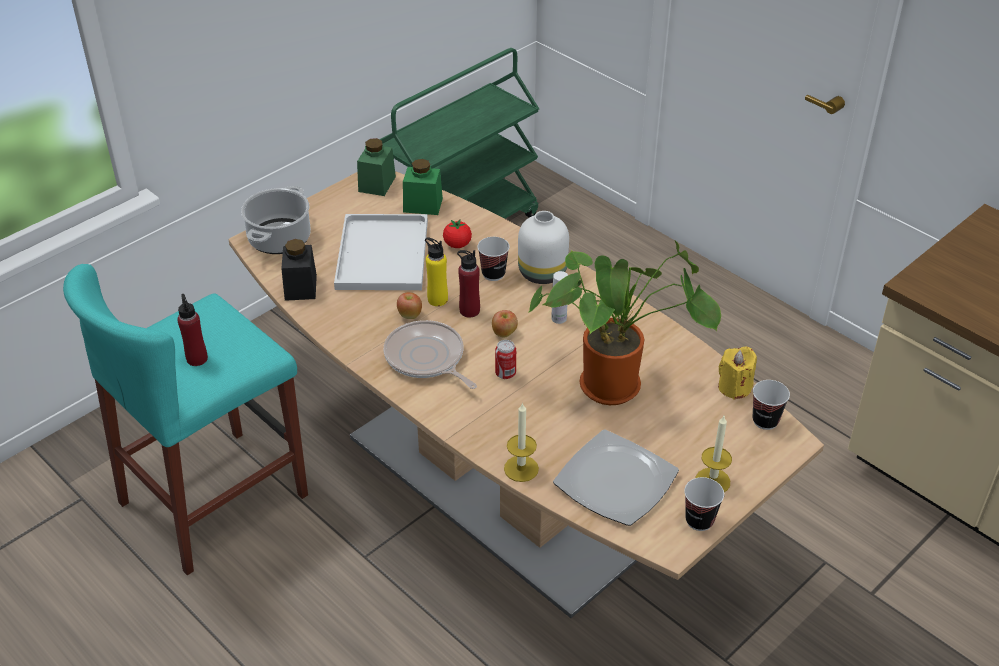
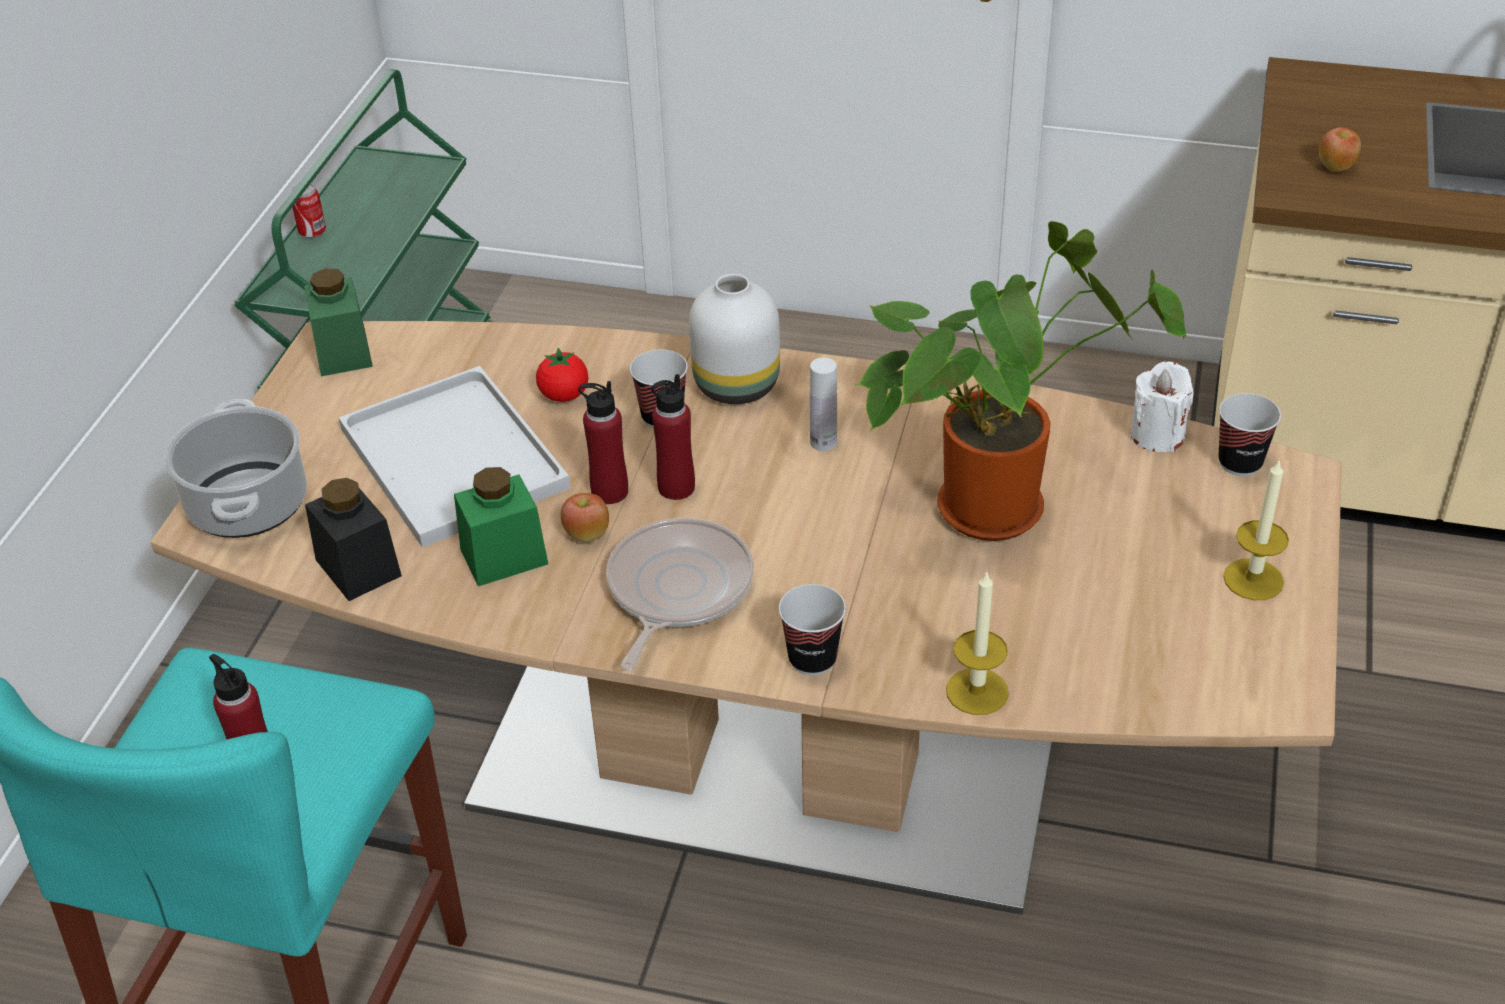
camera: 30 degrees left, 0 degrees up
(423, 205) = (451, 356): green jar -> green jar (504, 557)
(426, 358) = (676, 590): frying pan -> frying pan turned 90 degrees clockwise
(437, 299) = (609, 492): yellow bottle -> red bottle
(504, 333) = (762, 499): apple -> apple (1336, 167)
(505, 374) = (820, 559): can -> can (312, 232)
(615, 480) = (1125, 642): plate -> none
(699, 520) = (1289, 644): cup -> cup (812, 659)
(734, 387) = (1157, 435): yellow candle -> white candle

